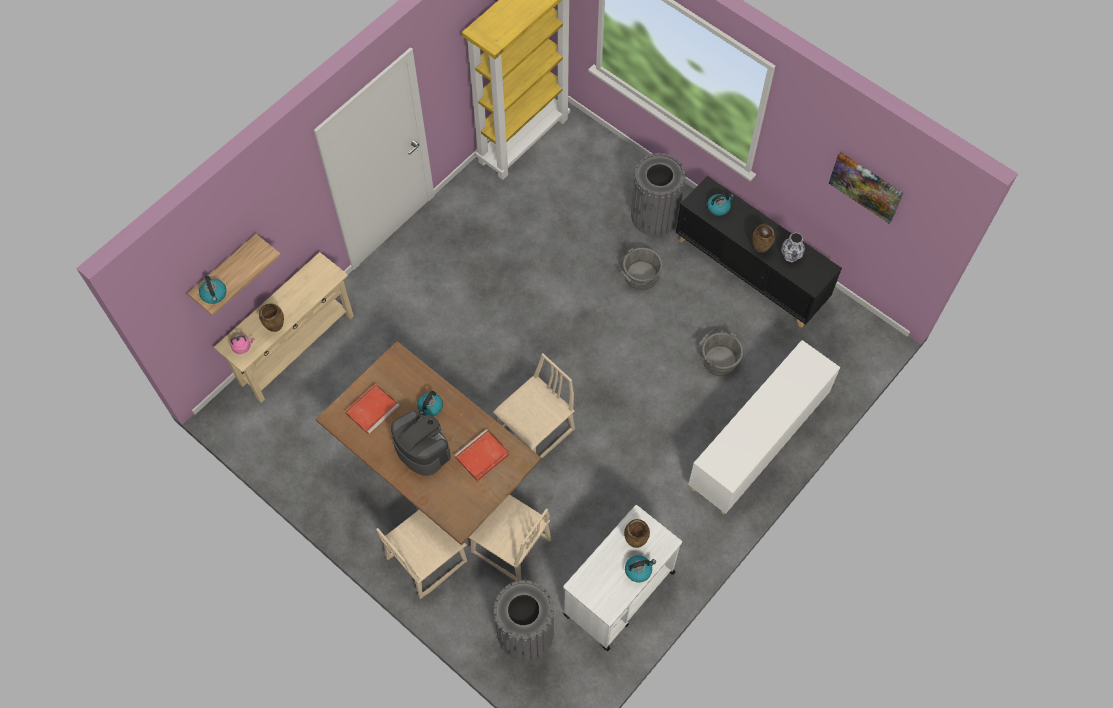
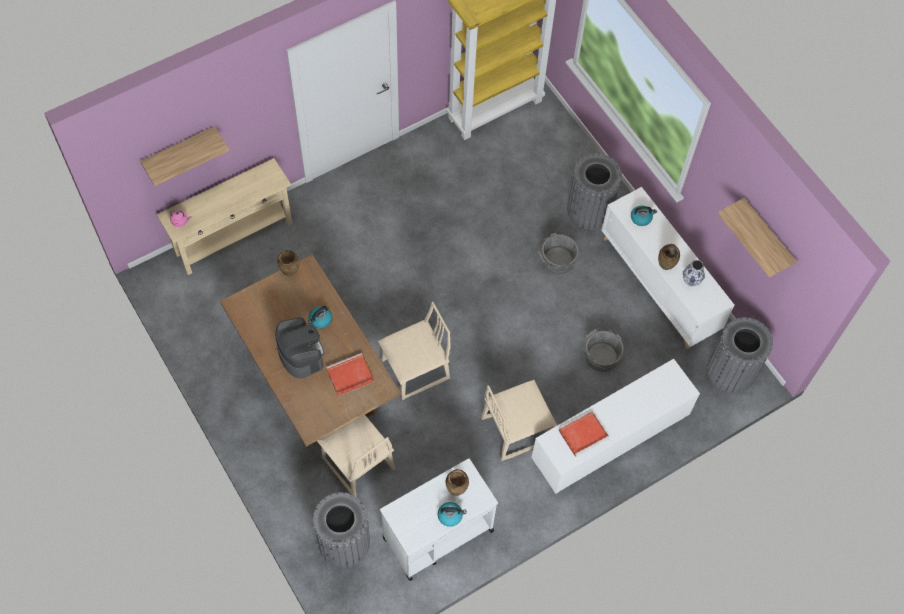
camera: 15 degrees right, 0 degrees up
(214, 294) = (161, 168): kettle -> none
(276, 329) = (214, 214): brown vase -> brown vase (290, 273)
(373, 409) = (271, 306): red tray -> red tray (584, 434)
(426, 559) = (281, 452): beige chair -> beige chair (515, 429)
(751, 271) = (659, 285): black cabinet -> white cabinet
(852, 336) = (731, 371): none -> grey trash can
(866, 186) = (767, 235): picture -> shelf

